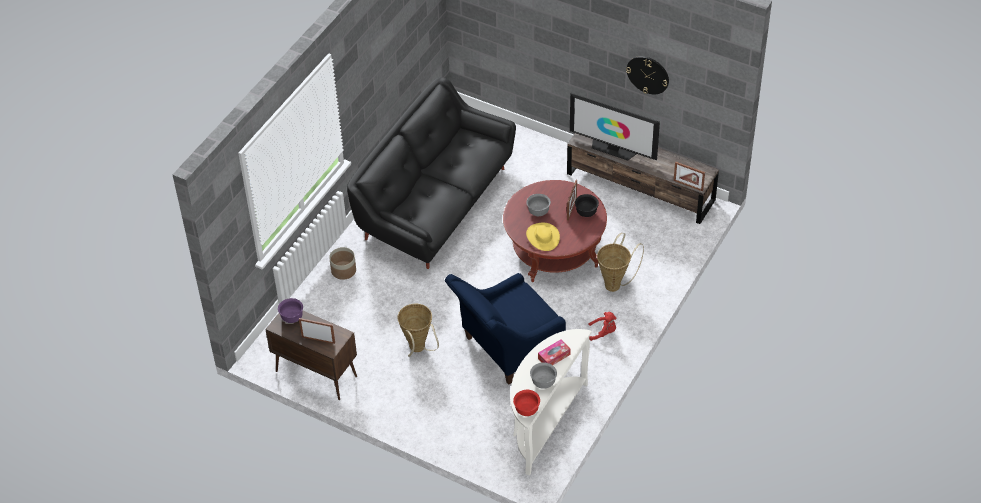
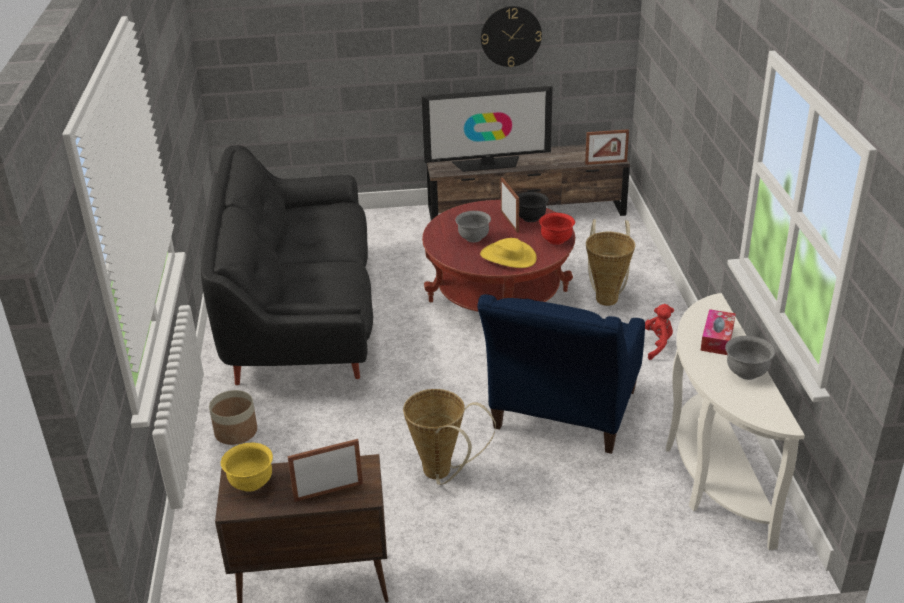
camera: 35 degrees left, 15 degrees down
(292, 318) = (251, 483): purple bowl -> yellow bowl
(526, 410) = (772, 415): red bowl -> red bowl (556, 240)

